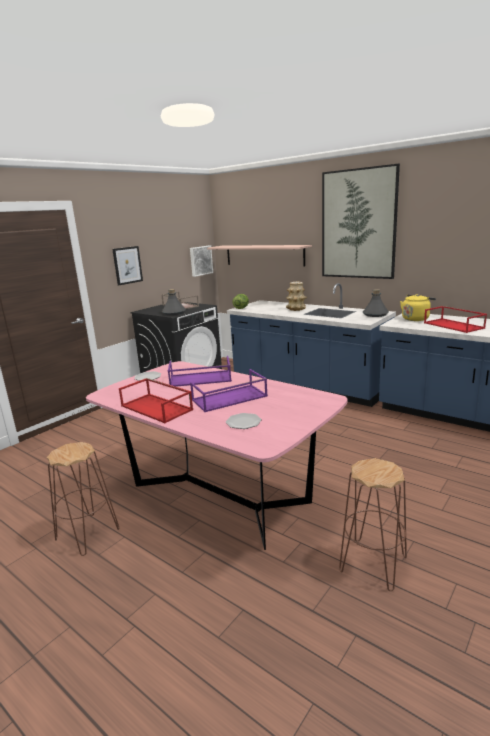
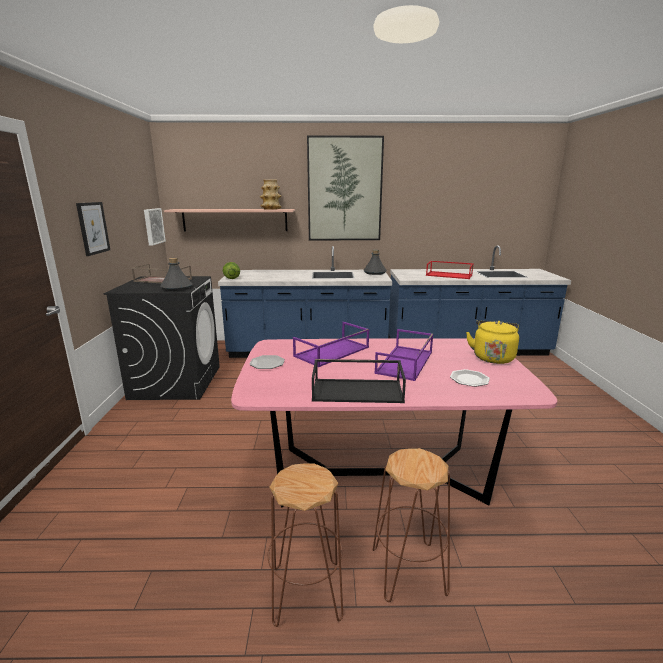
camera: 40 degrees left, 0 degrees up
(157, 408) = (358, 390): red tray -> black tray
(296, 309) = (294, 274): vase -> vase (271, 209)
(373, 564) = (563, 476): brown stool -> brown stool (409, 571)
(416, 319) = (412, 273): yellow kettle -> yellow kettle (492, 357)

